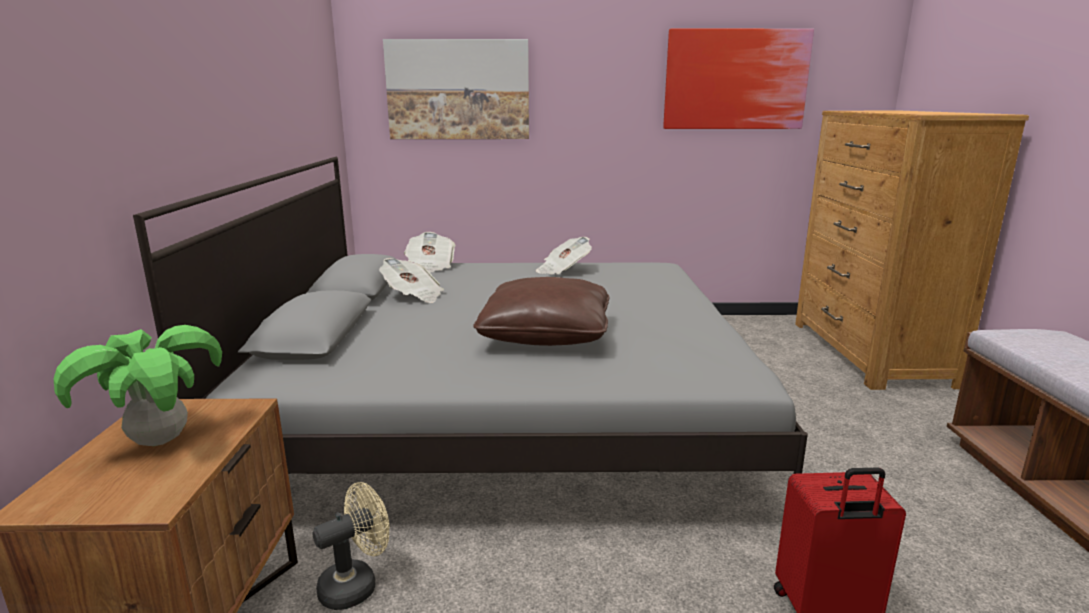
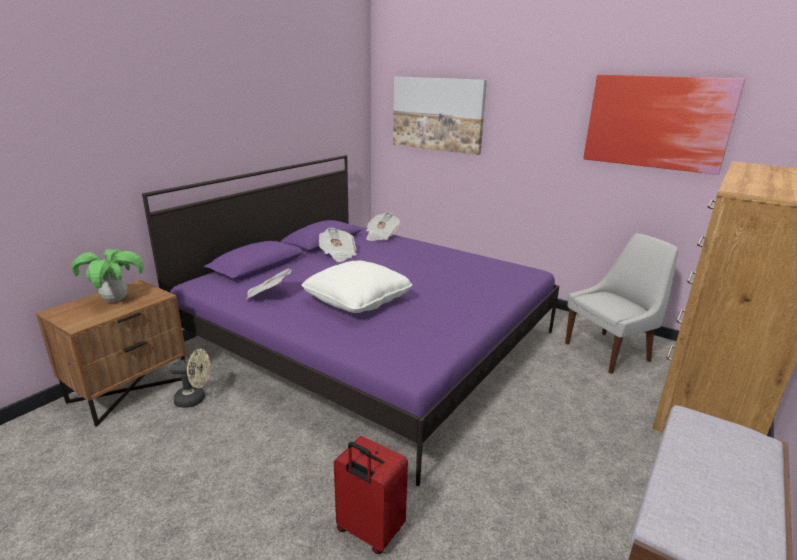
camera: 35 degrees right, 5 degrees up
(508, 408) = (371, 341): grey bed -> purple bed
(546, 334) = (357, 300): brown pillow -> white pillow
(563, 270) = (453, 258): newspaper -> newspaper (268, 295)
(747, 339) = (609, 351): none -> white chair

